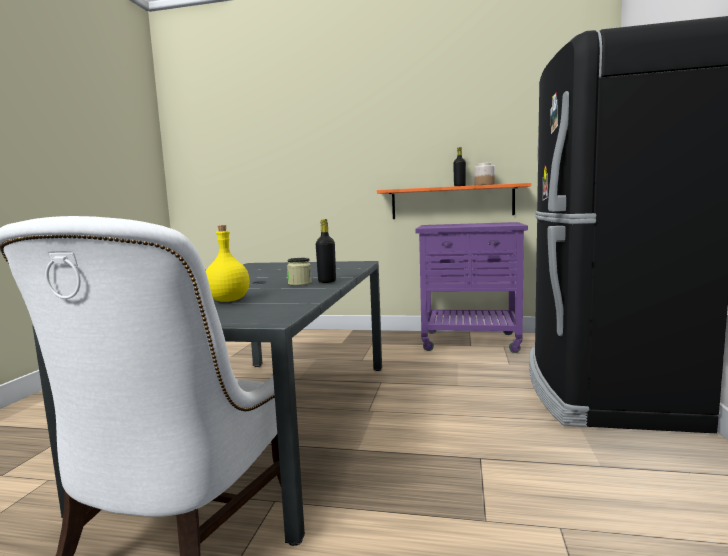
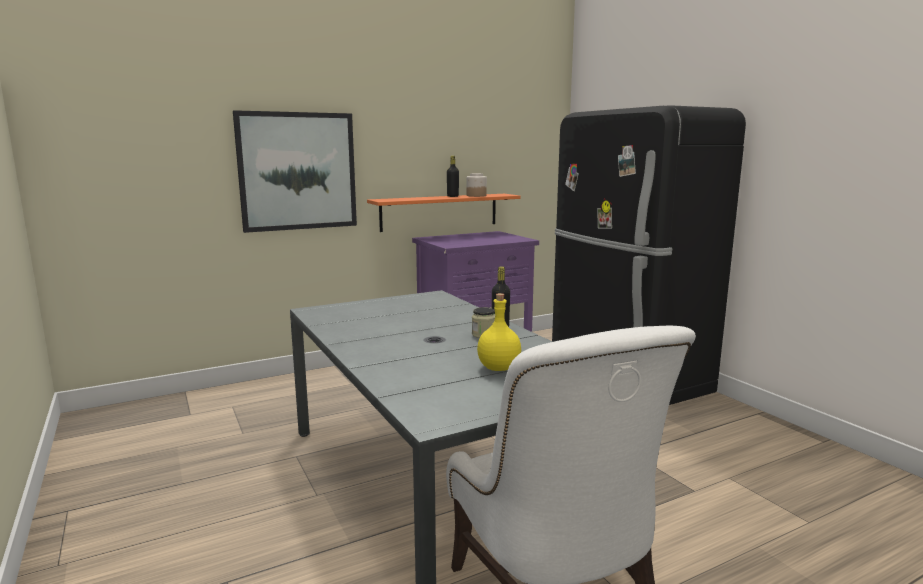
camera: 40 degrees left, 5 degrees up
(325, 168) = (297, 171): none -> picture

